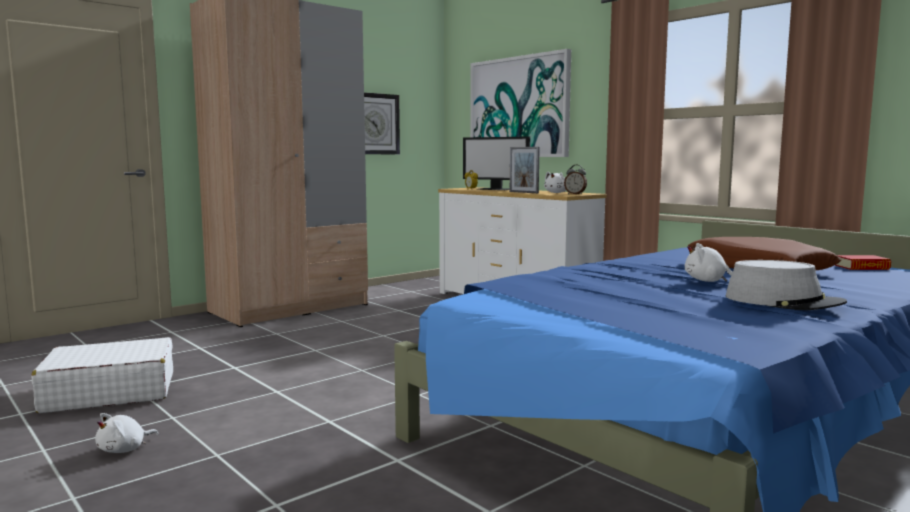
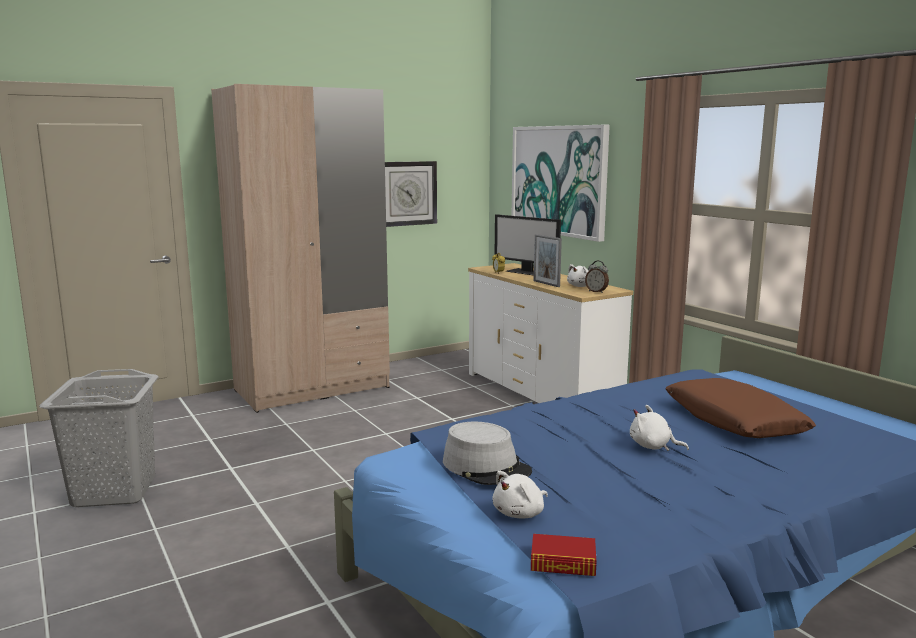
camera: 10 degrees right, 5 degrees up
(109, 392) = (113, 491): white suitcase -> grey laundry basket
(124, 449) = (103, 564): white plush toy -> white plush toy (520, 513)
(783, 301) = (694, 495): grey hat -> grey hat (486, 467)
(862, 267) = (854, 426): book -> book (563, 562)

